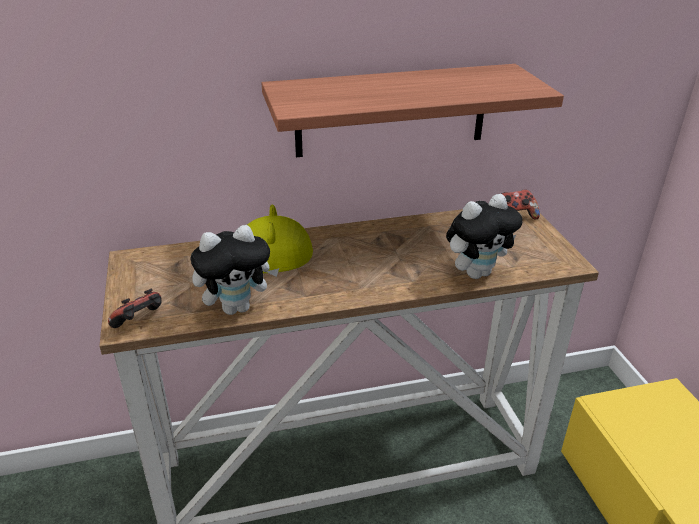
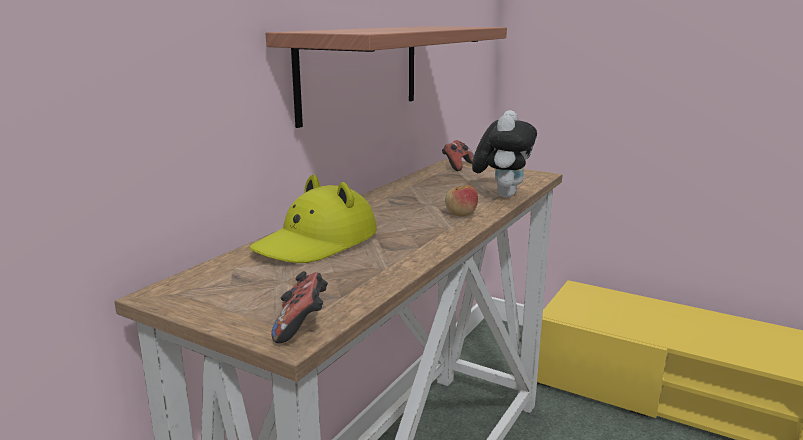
camera: 45 degrees left, 15 degrees down
(237, 307) = (378, 276): plush toy -> none
(397, 278) = (461, 214): none -> apple

